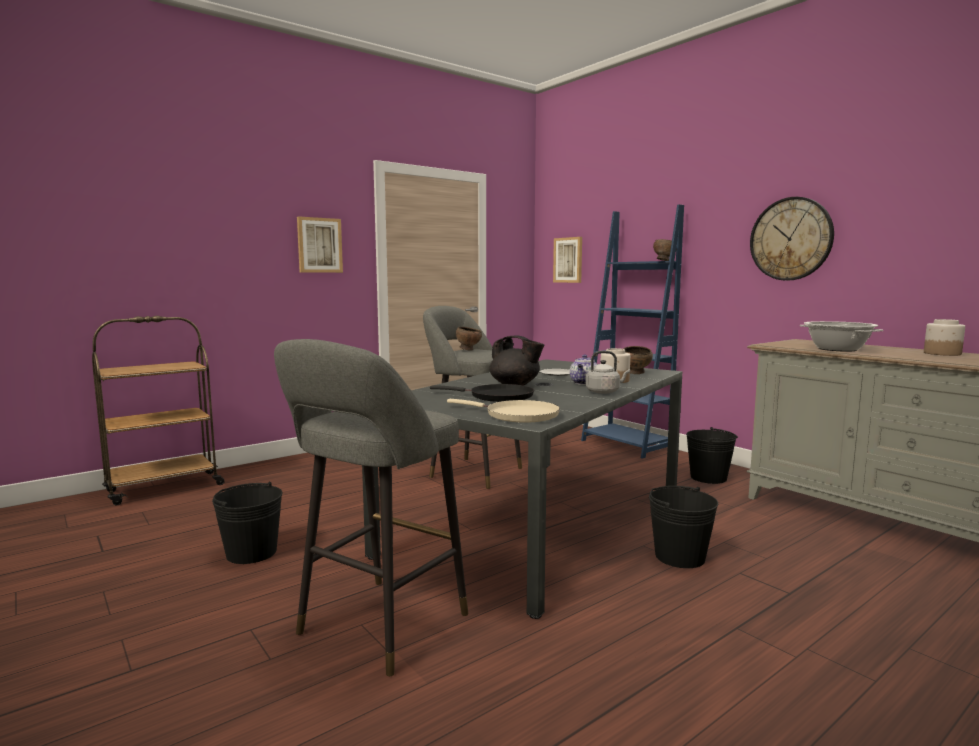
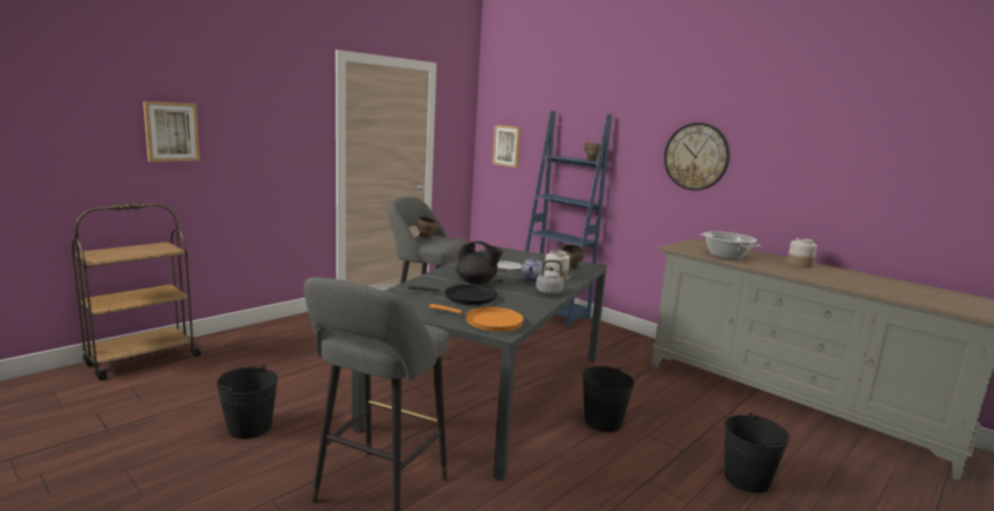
camera: 10 degrees left, 5 degrees up
(319, 245) = (284, 130): picture -> picture (171, 131)
(517, 415) = (489, 322): beige frying pan -> orange frying pan
(708, 477) = (620, 346): black bucket -> black bucket (747, 479)

